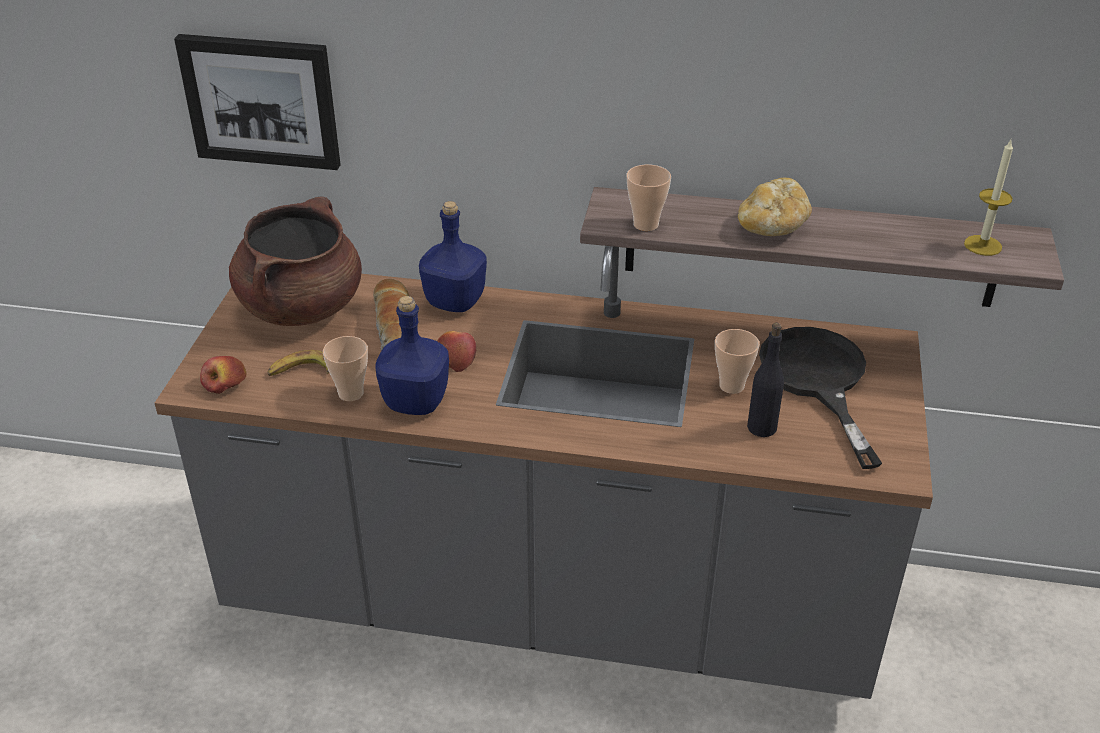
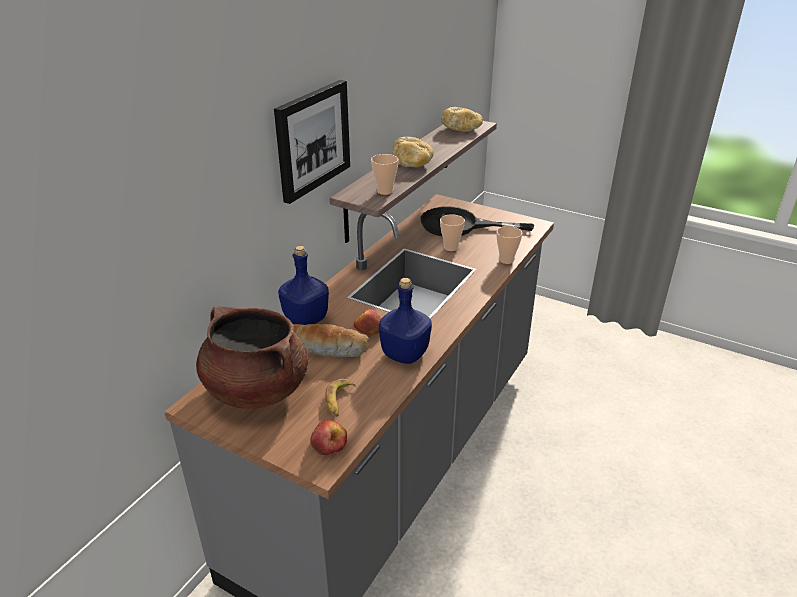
camera: 70 degrees left, 5 degrees down
(261, 101) = (150, 259): picture -> picture (312, 139)
(351, 393) = (379, 380): cup -> cup (506, 260)
(762, 427) = (488, 248): black bottle -> none
(983, 245) = (461, 129): candle -> bread

